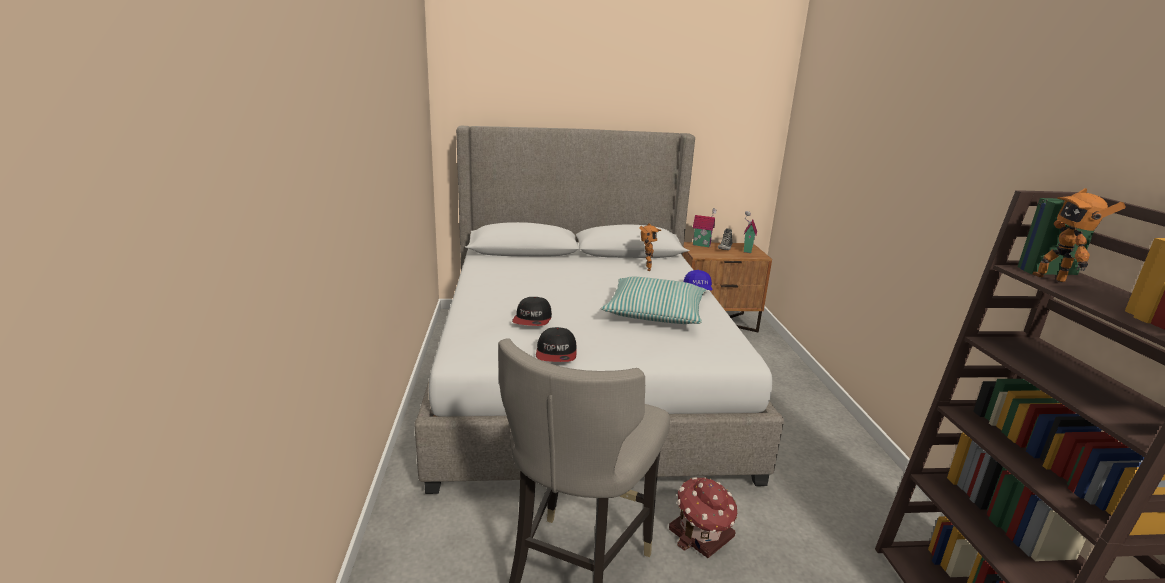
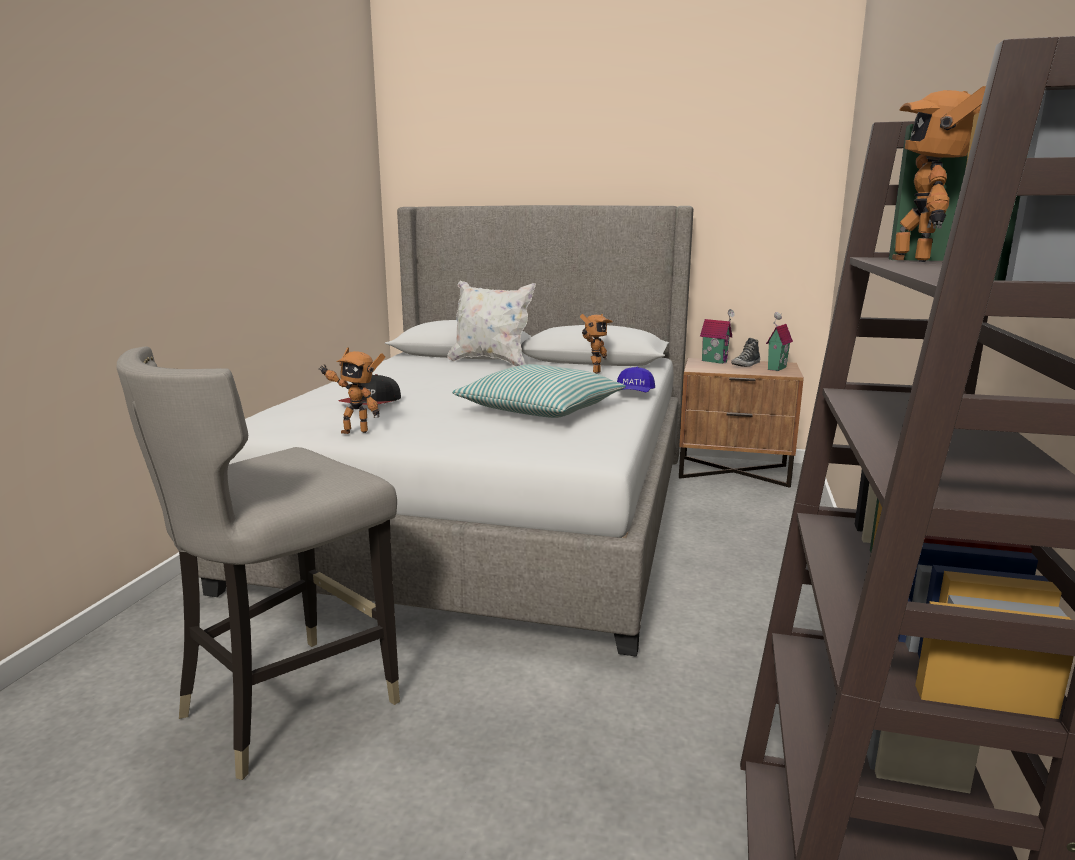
camera: 20 degrees right, 5 degrees down
(556, 353) = (355, 431): cap -> toy robot
(557, 259) = (491, 362): none -> white pillow
(702, 534) = (489, 694): toy house -> none

